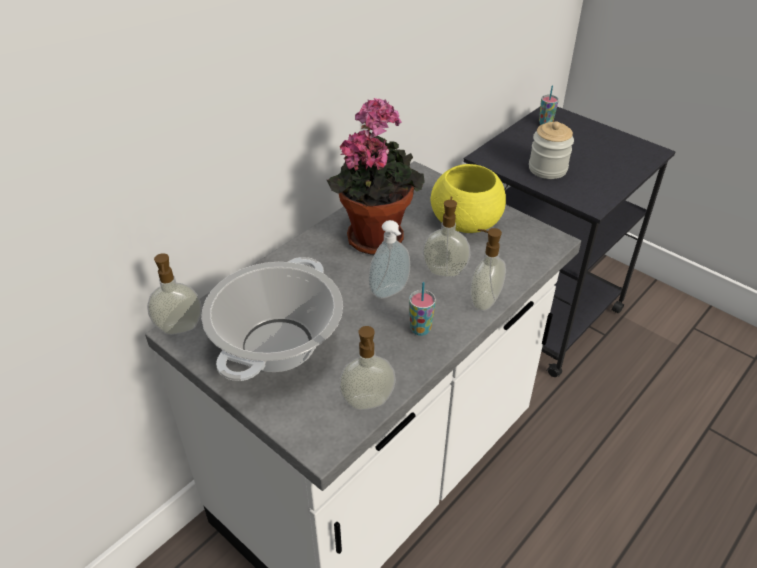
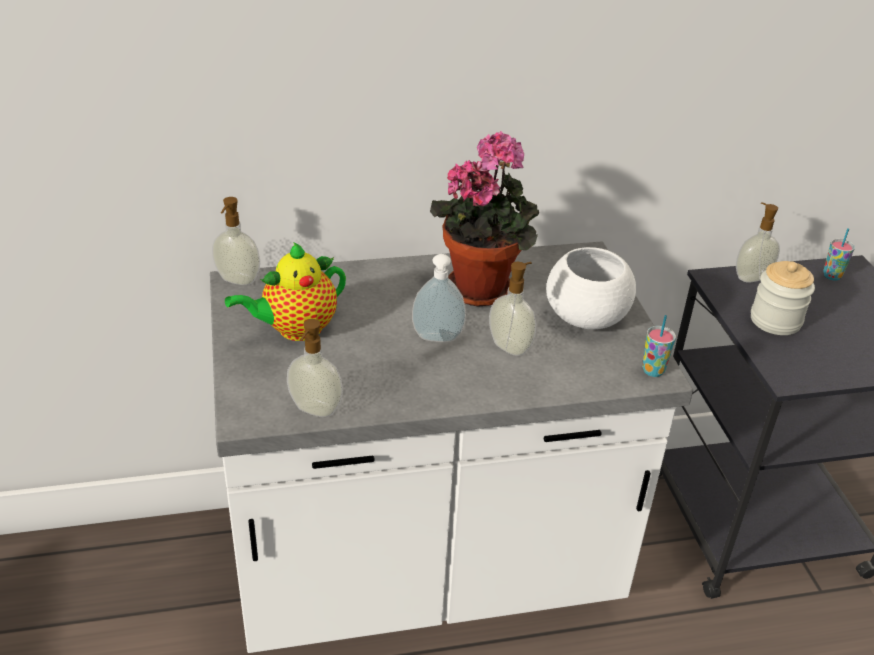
camera: 35 degrees right, 5 degrees down
(277, 345) = (295, 329): cooking pot -> teapot
(420, 329) = (428, 380): cup -> cup (653, 370)
(466, 222) = (586, 317): yellow bowl -> white bowl
(483, 301) = (516, 389): soap dispenser -> soap dispenser (751, 277)

